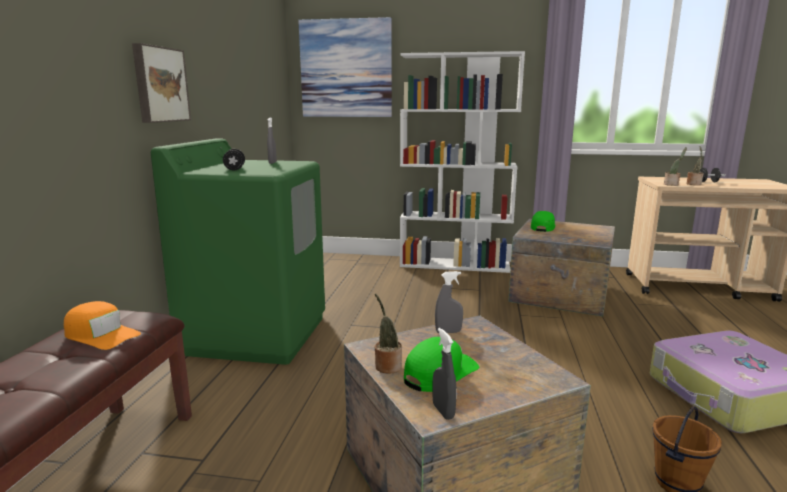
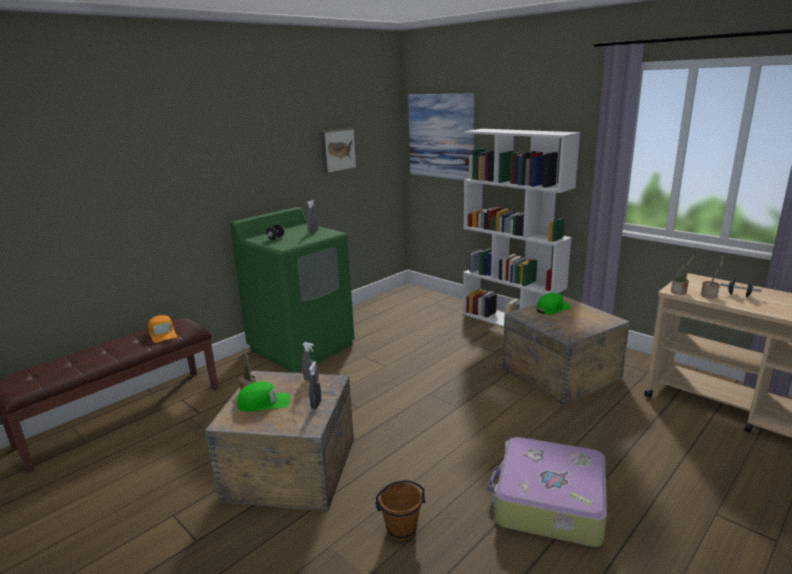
camera: 35 degrees right, 5 degrees up
(159, 85) = (243, 179): picture -> picture (337, 150)
(443, 411) = (231, 422): grey spray bottle -> grey spray bottle (316, 405)

